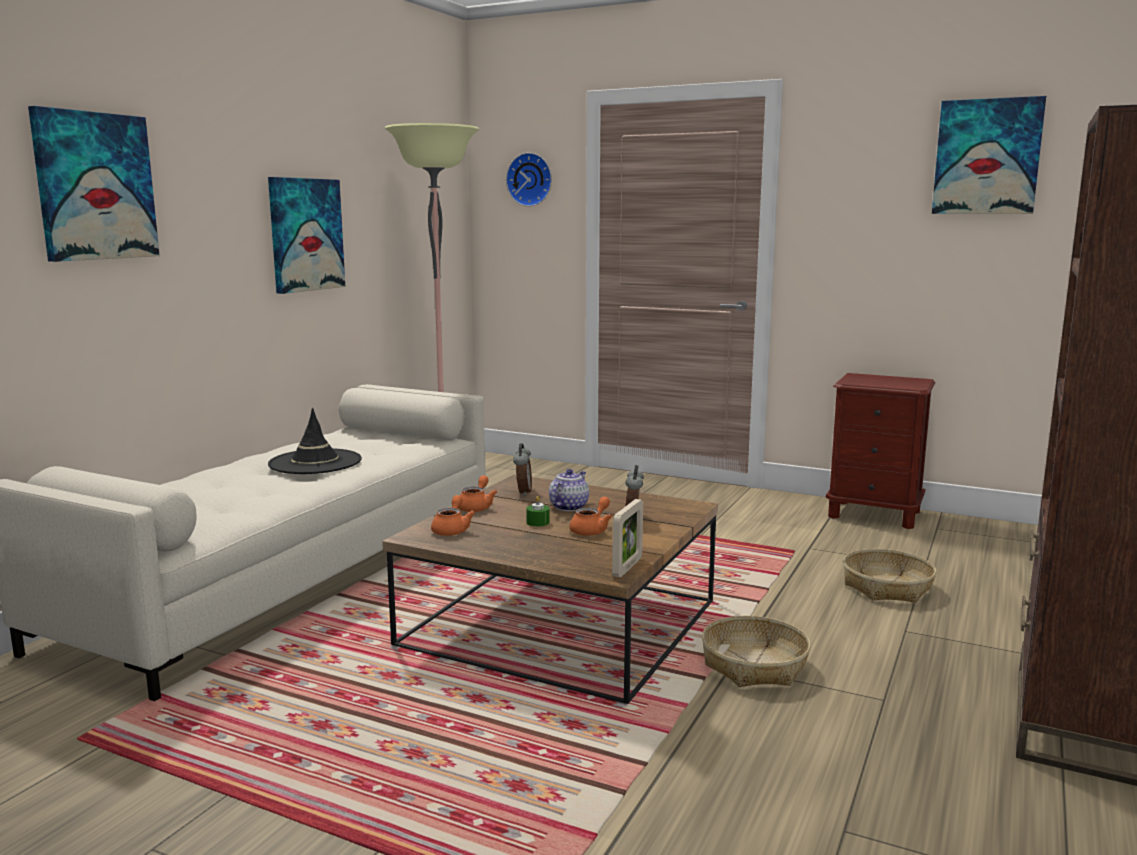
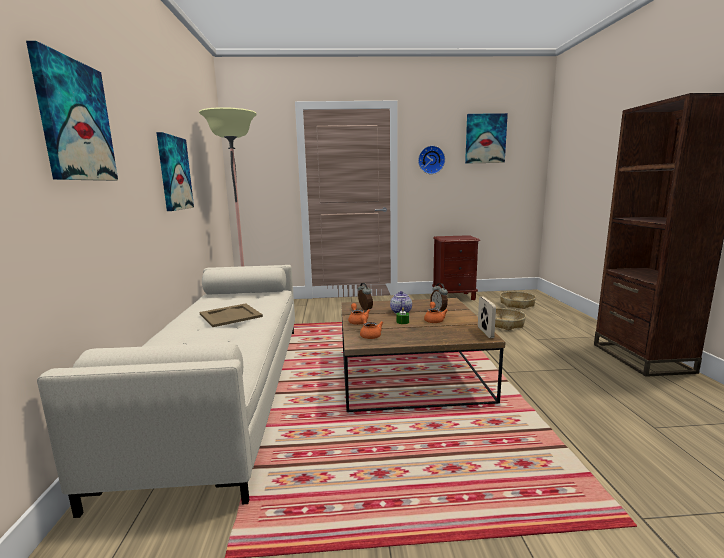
camera: 30 degrees left, 0 degrees up
(315, 462) = (230, 315): black hat -> beige tray
(530, 179) = (263, 149): wall clock -> wall clock (431, 160)
(754, 665) = (514, 369): basket -> basket (517, 304)

